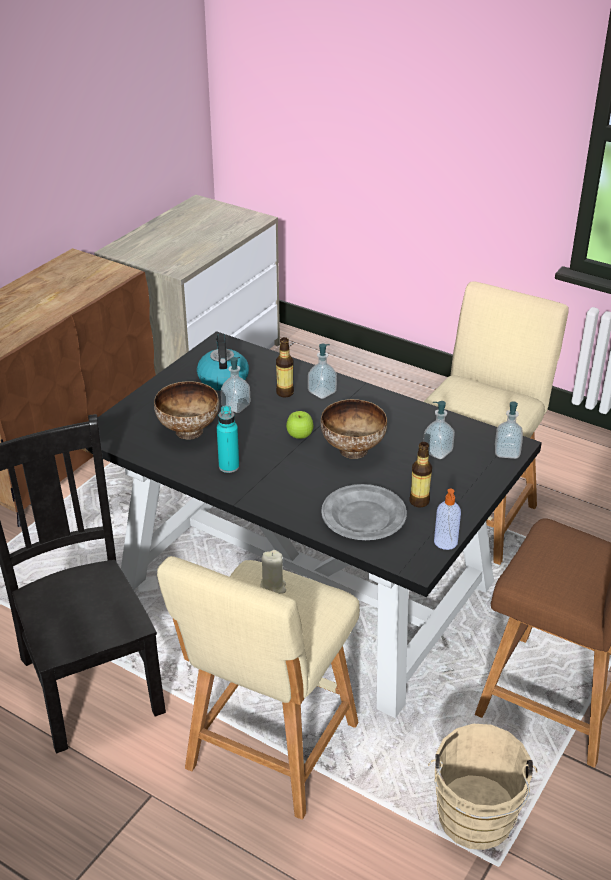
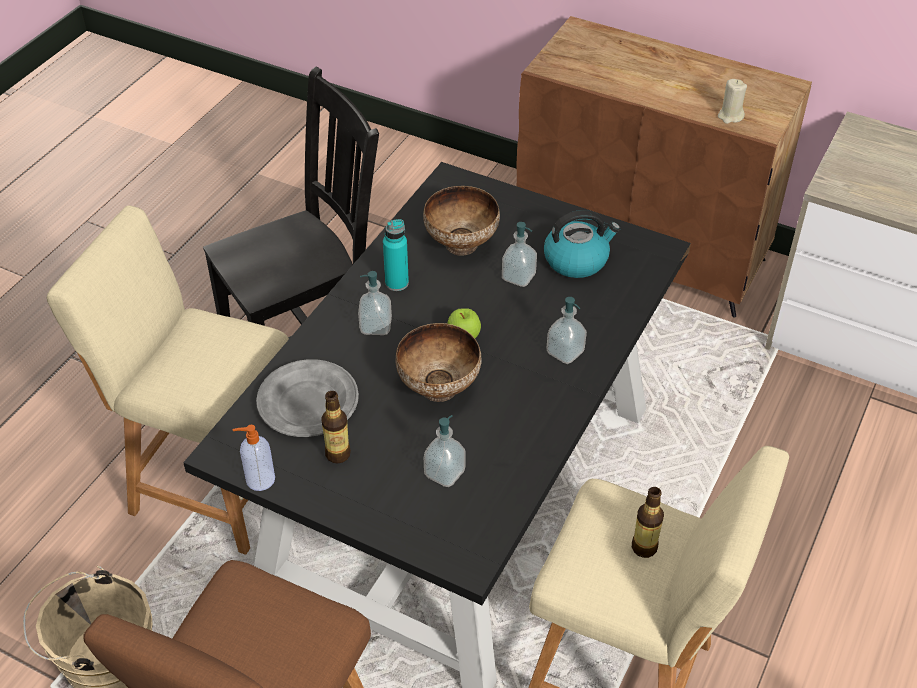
camera: 85 degrees right, 10 degrees up
(273, 586) = (227, 352): beige candle -> beige candle (730, 116)
(285, 393) = (556, 317): bottle -> bottle (644, 547)
(507, 452) = (450, 551): soap dispenser -> soap dispenser (375, 326)

